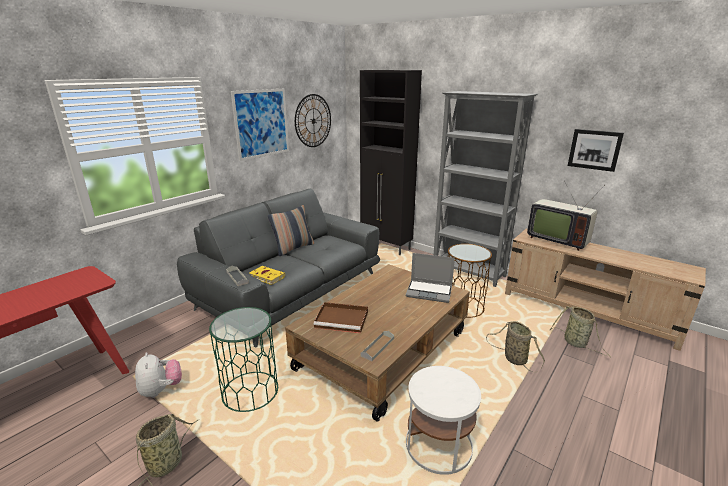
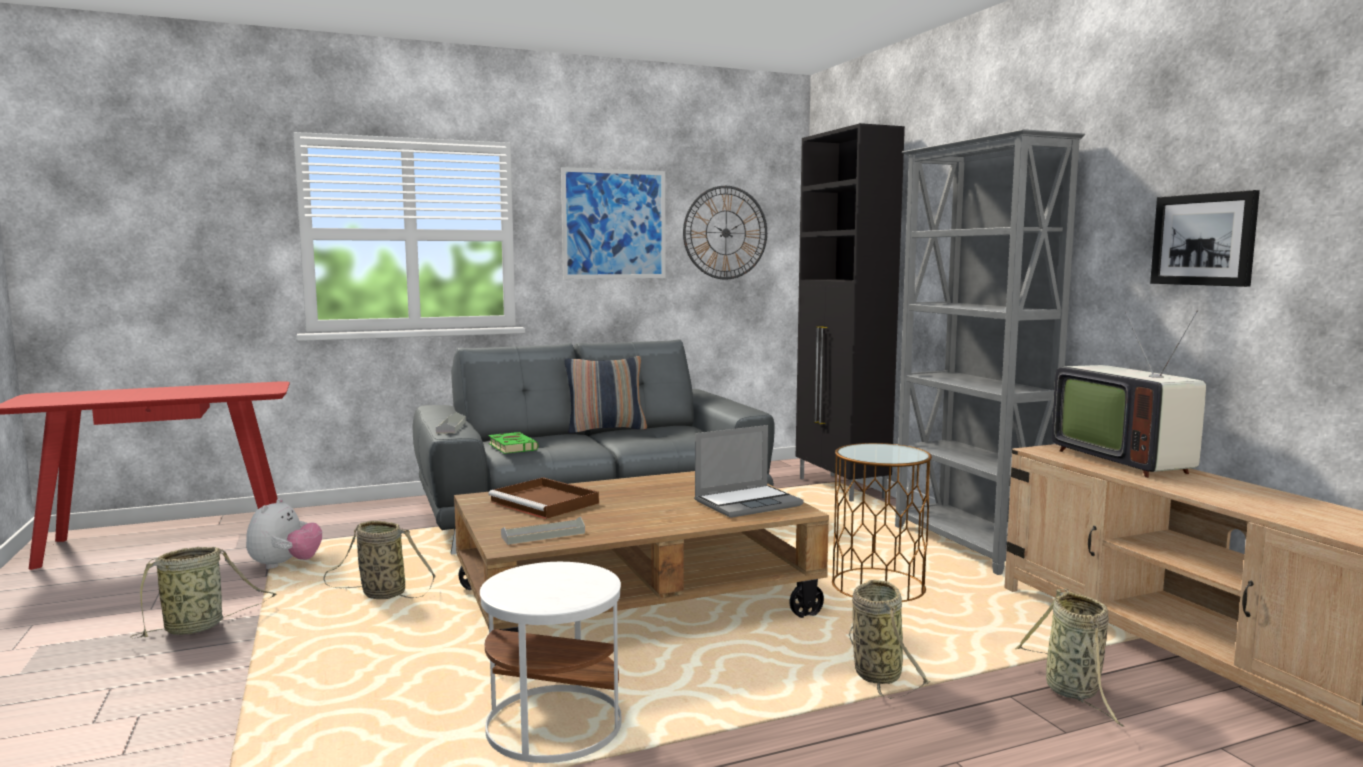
camera: 30 degrees right, 15 degrees down
(250, 391) = (380, 594): green side table -> basket
(266, 277) = (511, 446): yellow book -> green book
(430, 292) = (748, 503): laptop -> laptop turned 75 degrees counterclockwise

